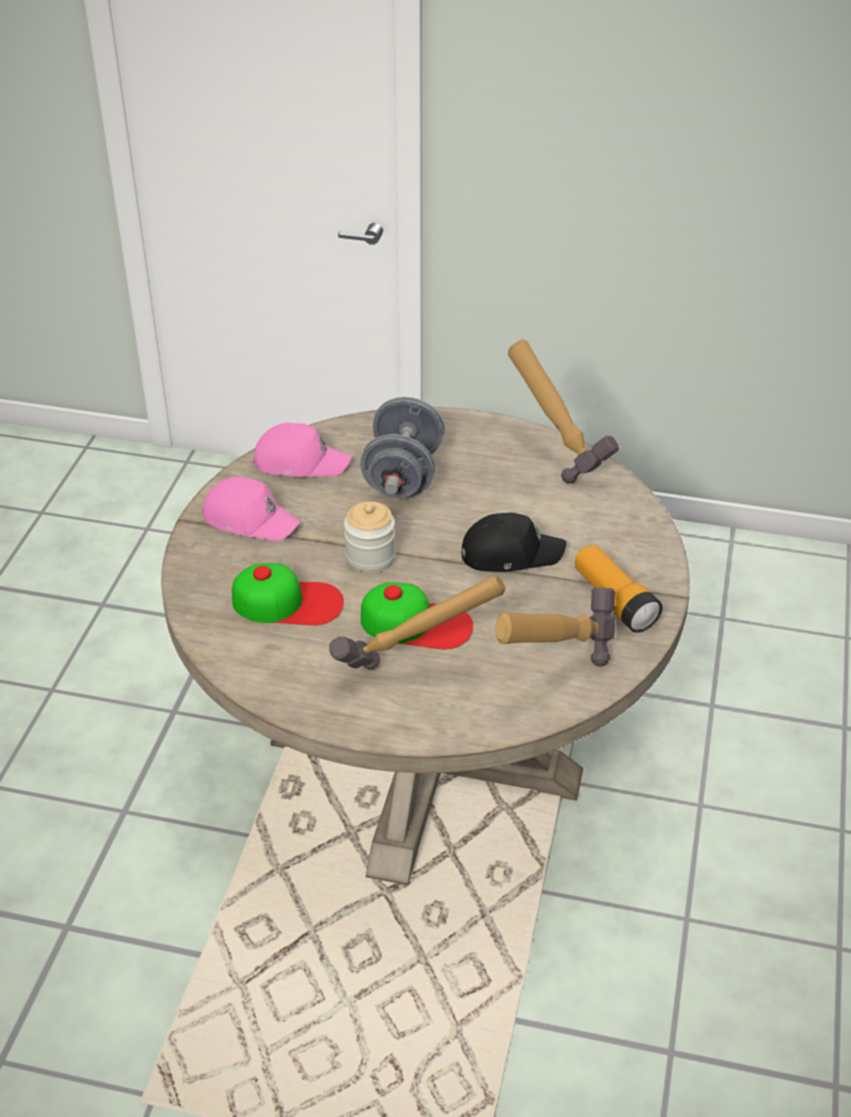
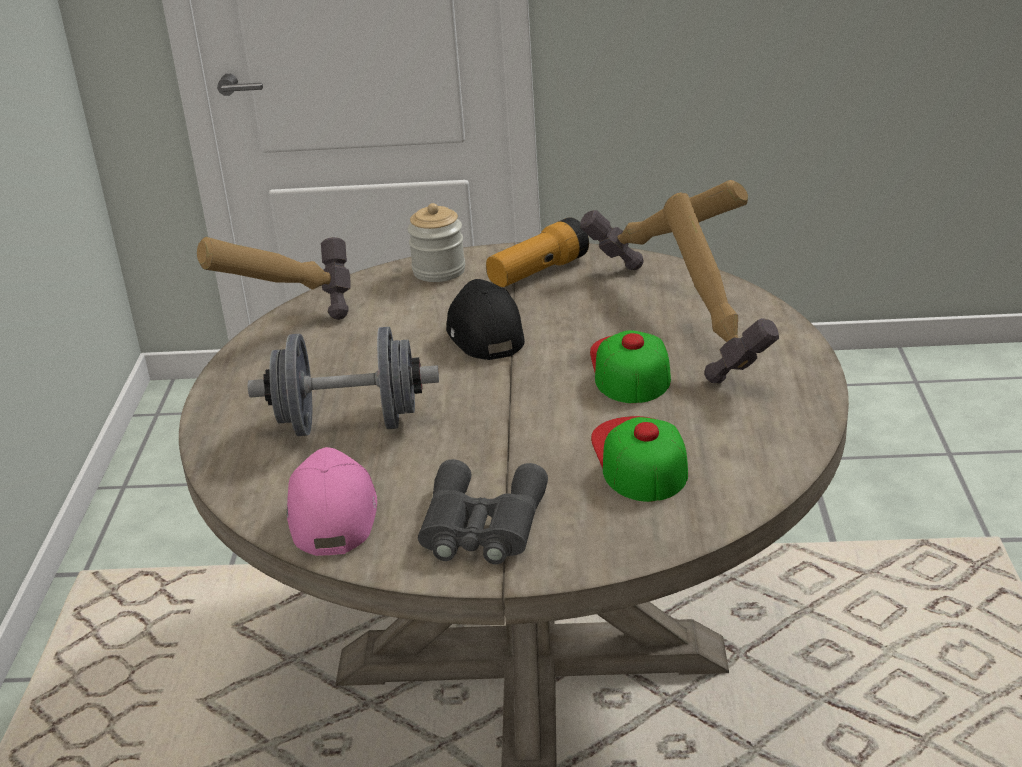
camera: 100 degrees left, 10 degrees down
(250, 519) = (481, 527): pink cap -> grey binoculars
(370, 557) = (526, 417): jar -> jar (439, 271)

